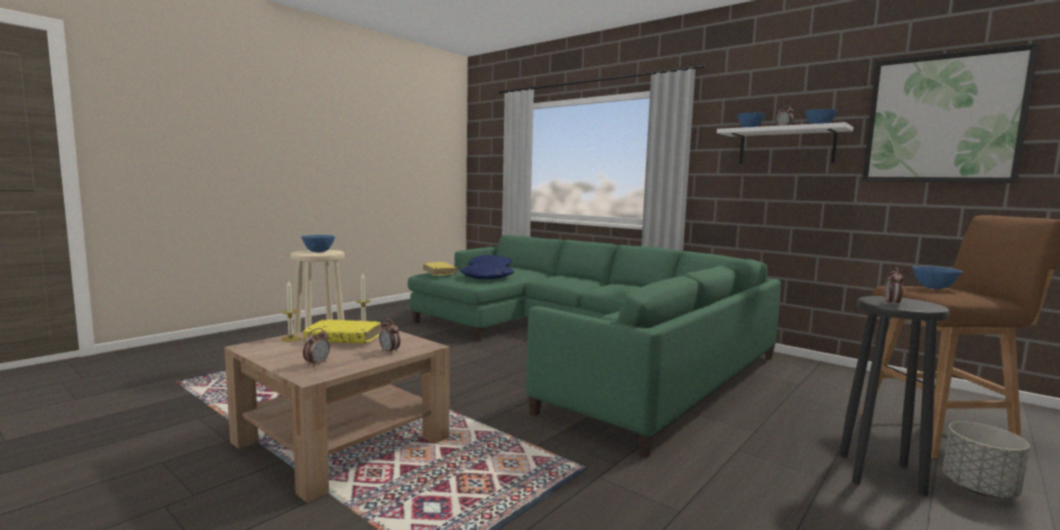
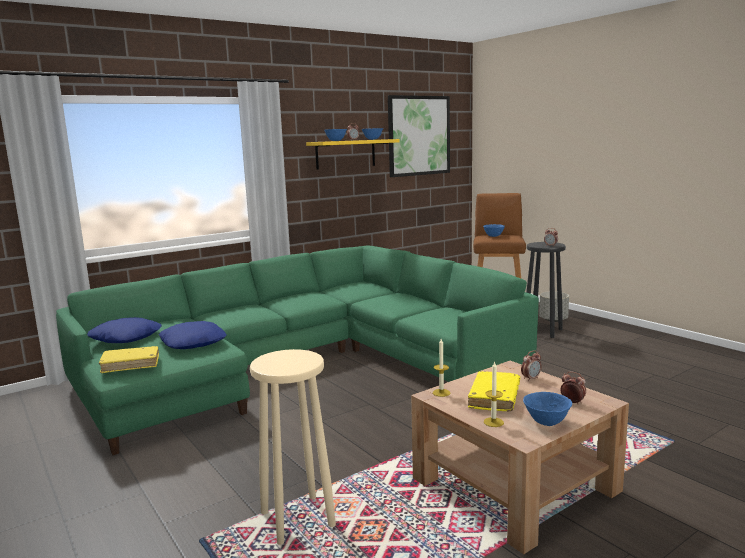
camera: 75 degrees left, 5 degrees up
(318, 252) = (288, 360): blue bowl -> blue bowl (546, 422)
(786, 146) = (345, 154): white shelf -> yellow shelf

